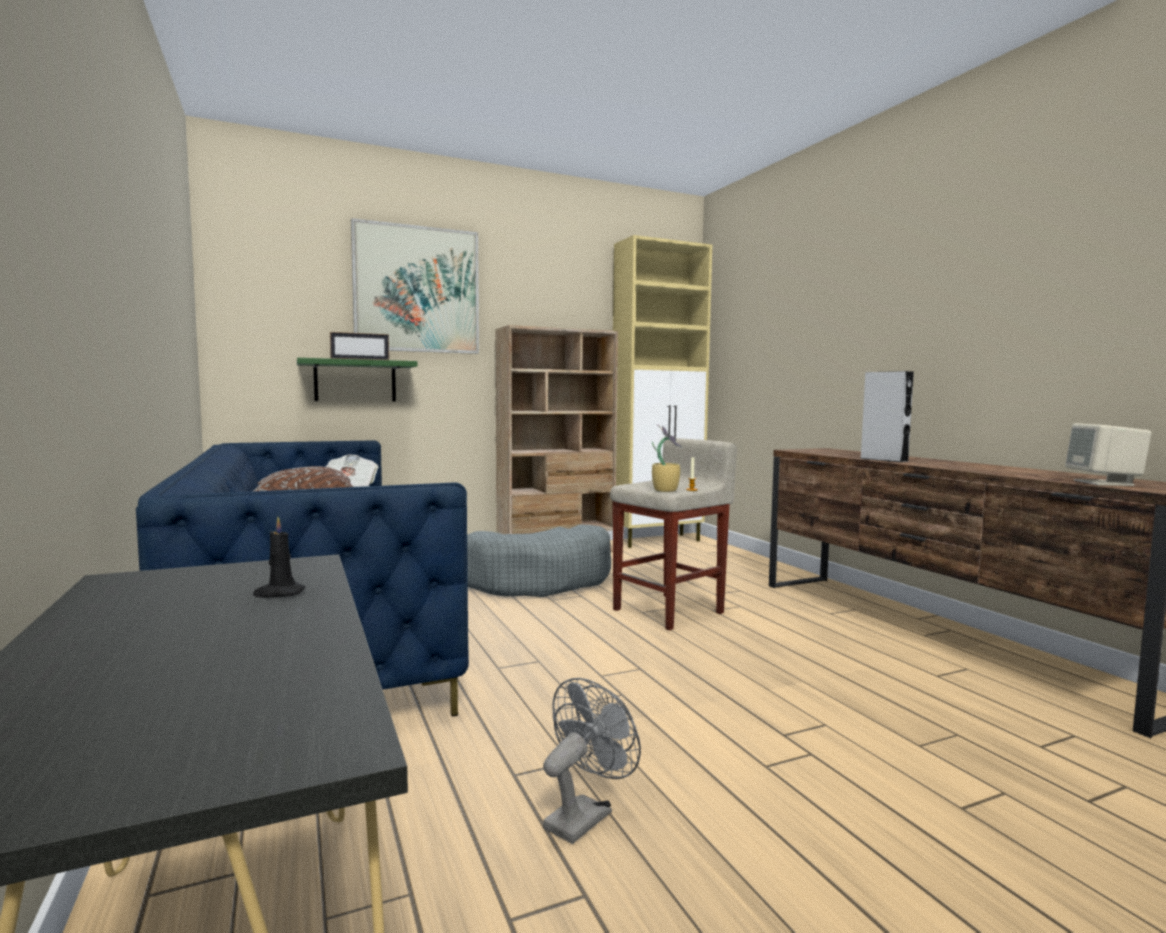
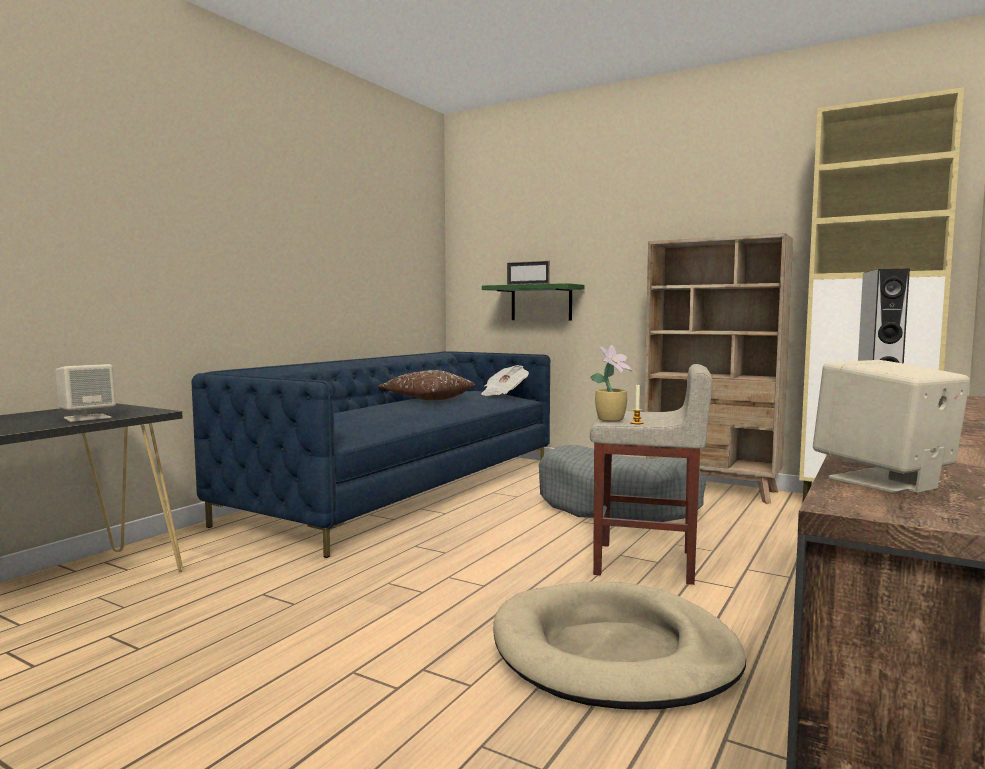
camera: 55 degrees right, 0 degrees up
(278, 593) = (87, 418): black candle -> beige speaker
(417, 289) = (593, 215): picture -> none
(584, 815) = (226, 626): grey fan -> none
(809, 666) = (614, 653): none -> beige dog bed

